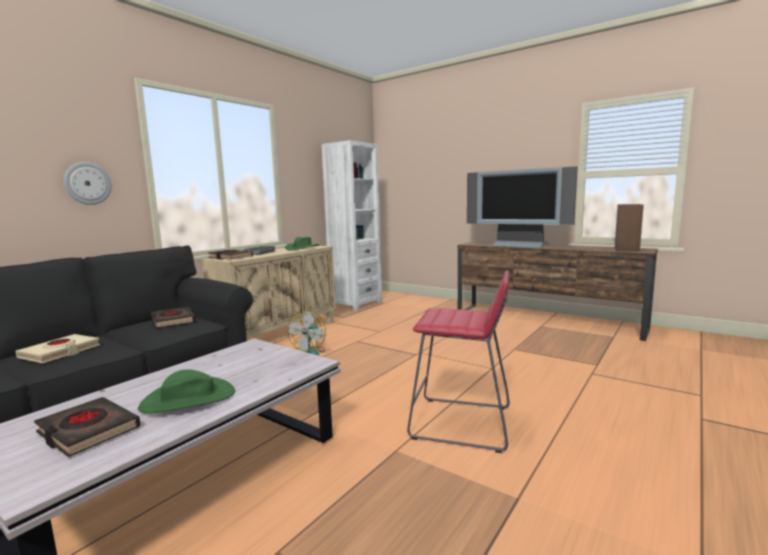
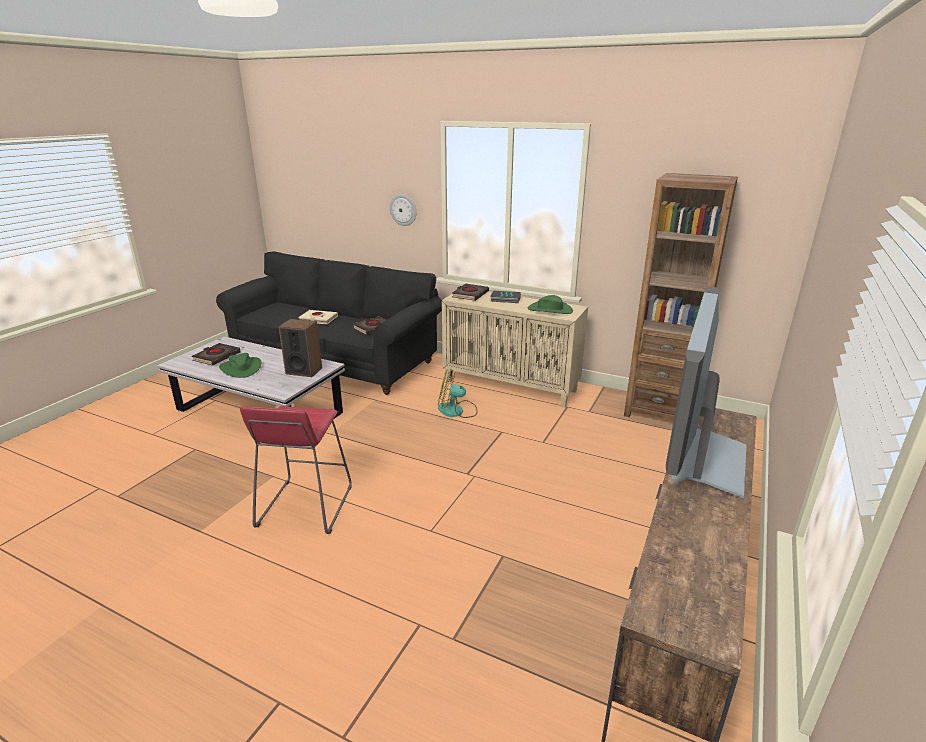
camera: 80 degrees right, 15 degrees up
(356, 304) = (658, 411): white bookcase -> brown bookcase
(626, 249) = (685, 597): speaker -> speaker (304, 370)

